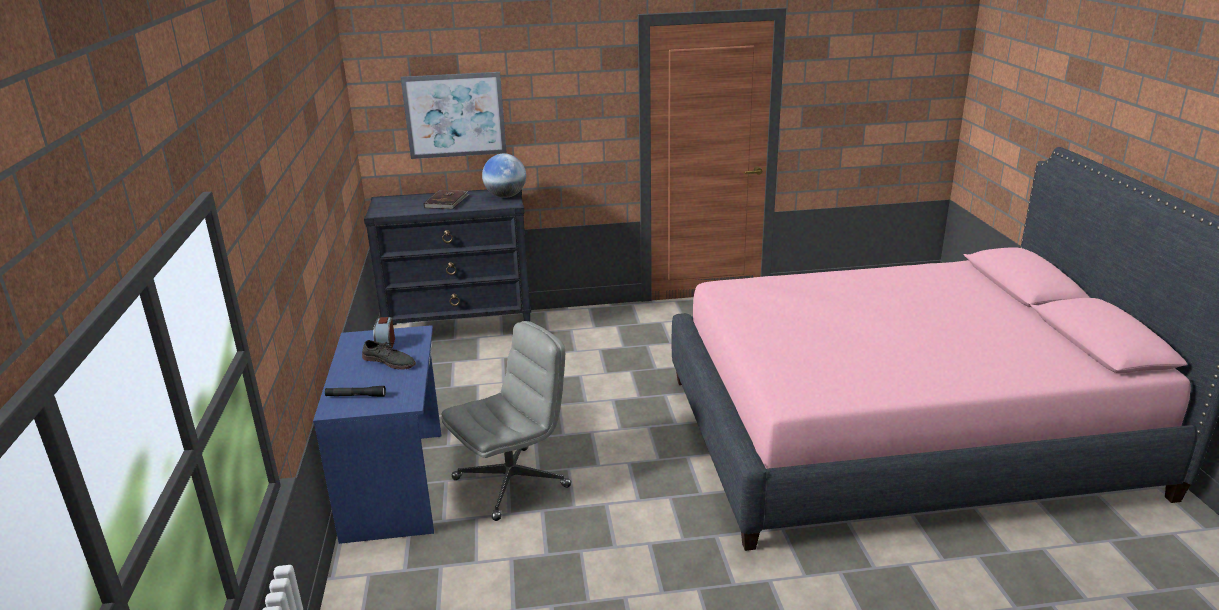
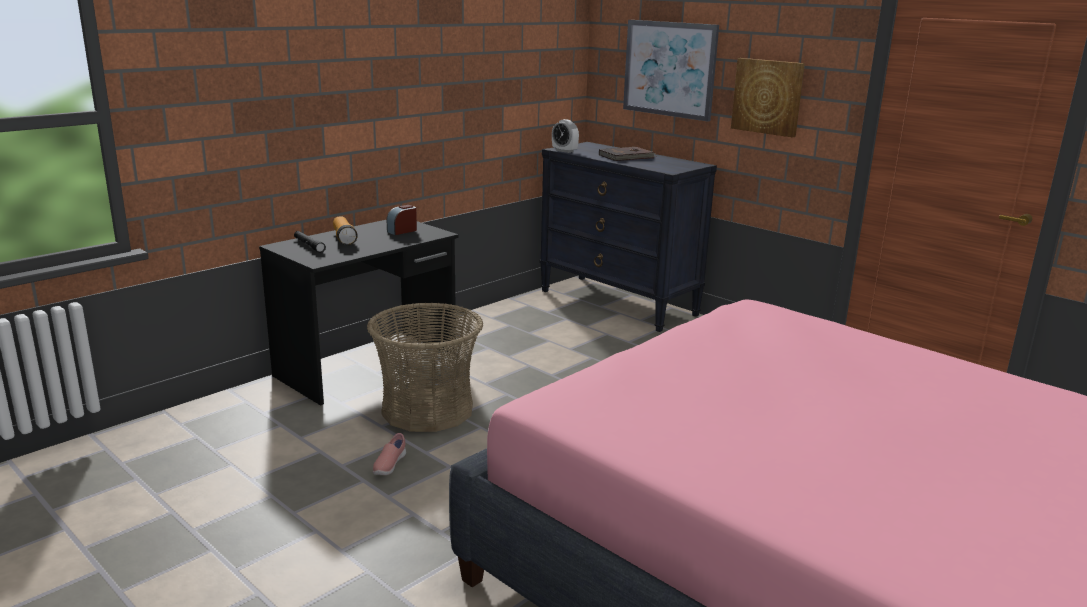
camera: 50 degrees right, 5 degrees down
(362, 375) = (344, 238): none -> flashlight
(388, 214) = (564, 151): none -> alarm clock
(389, 361) = (377, 239): grey shoe -> none
(397, 483) = (369, 366): blue desk -> black desk
(505, 196) = (682, 166): globe -> none
(512, 482) = (428, 410): grey office chair -> basket
(557, 123) = (767, 96): none -> picture
(573, 531) = (389, 465): none -> pink shoe

